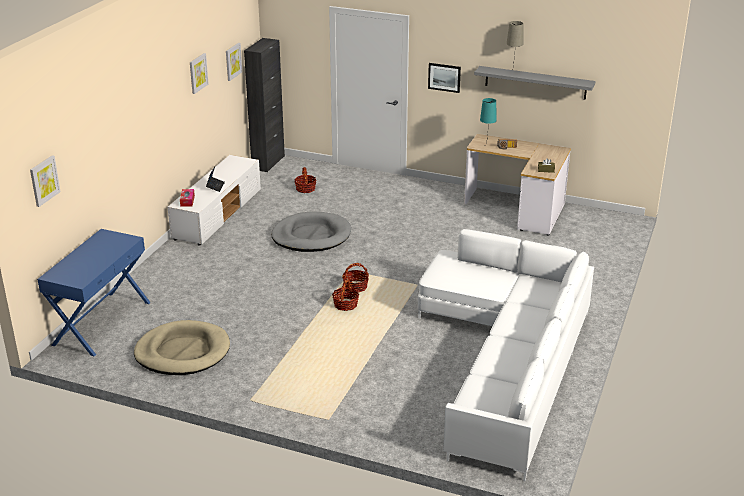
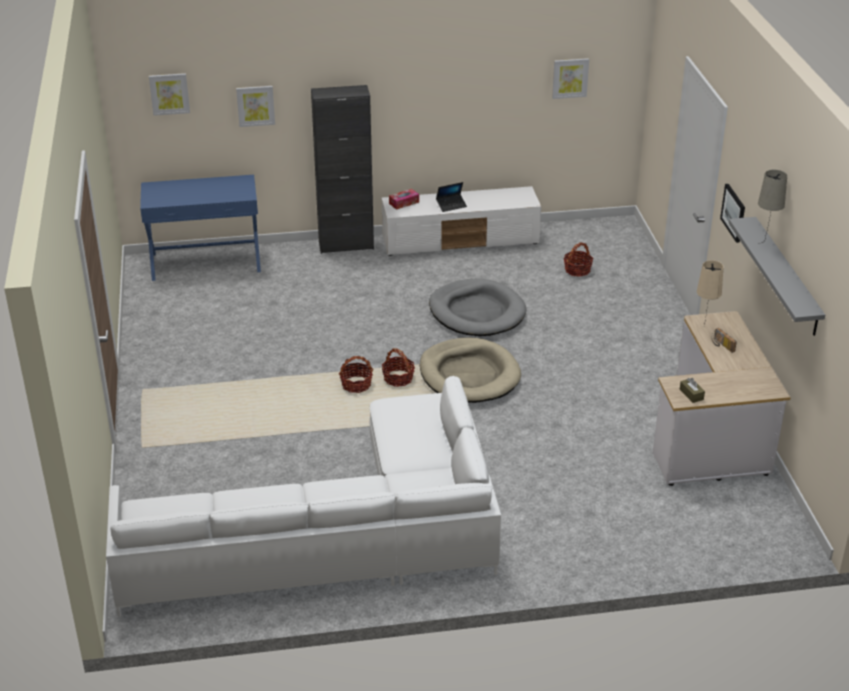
camera: 60 degrees right, 5 degrees up
(183, 352) = (192, 322): beige dog bed -> beige dog bed (469, 375)
(198, 73) = (483, 69): picture -> picture (255, 105)
(268, 162) = (609, 225): black cabinet -> black cabinet (346, 245)
(486, 147) = (704, 330): turquoise table lamp -> beige table lamp

